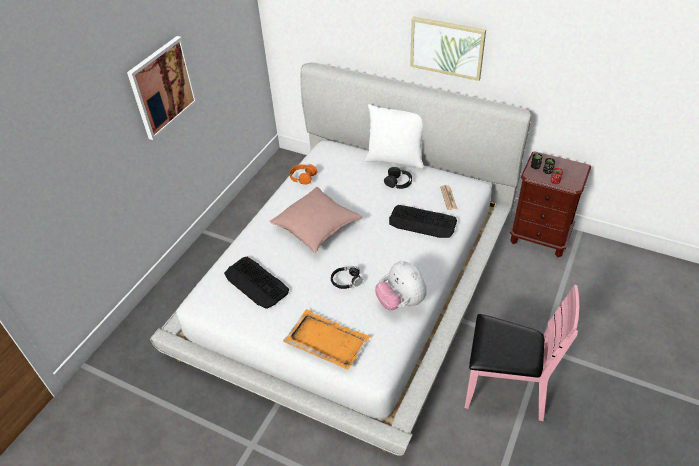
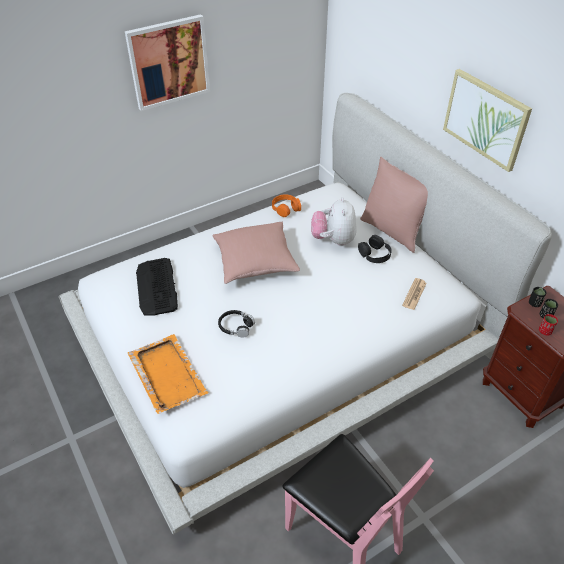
camera: 30 degrees right, 0 degrees up
(395, 160) = (392, 231): white pillow -> pink pillow
(401, 302) = (269, 376): plush toy -> plush toy (333, 240)
(422, 222) = (363, 306): keyboard -> none

